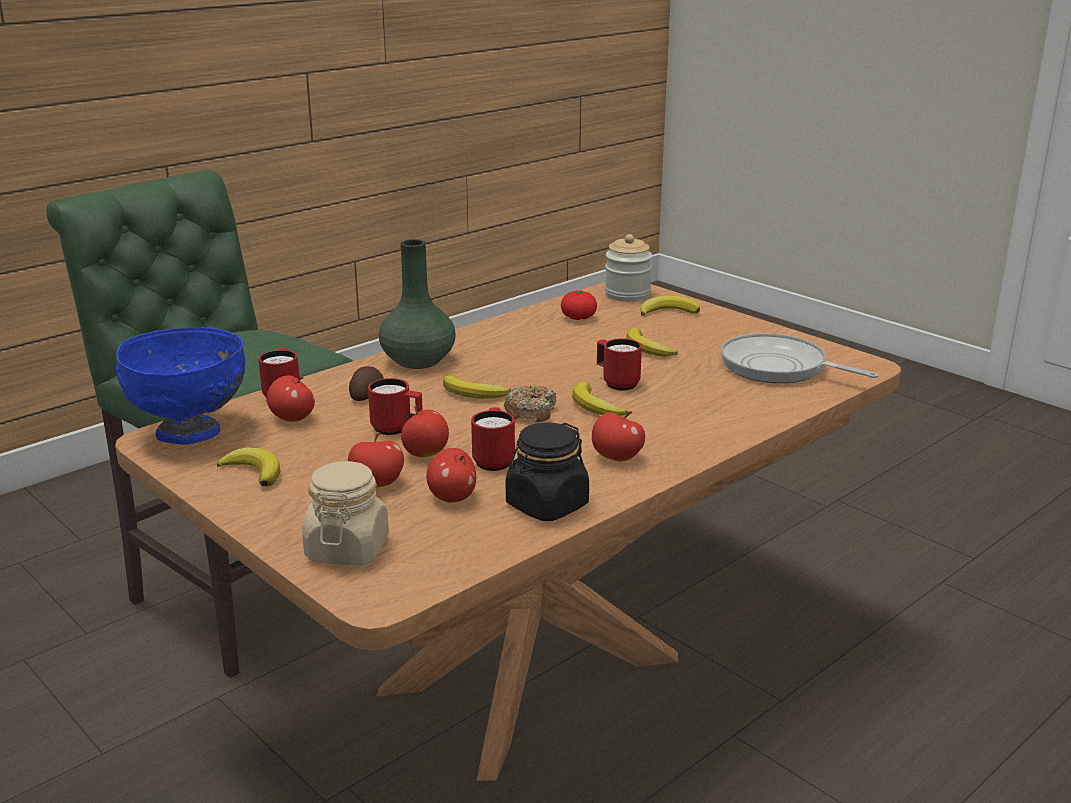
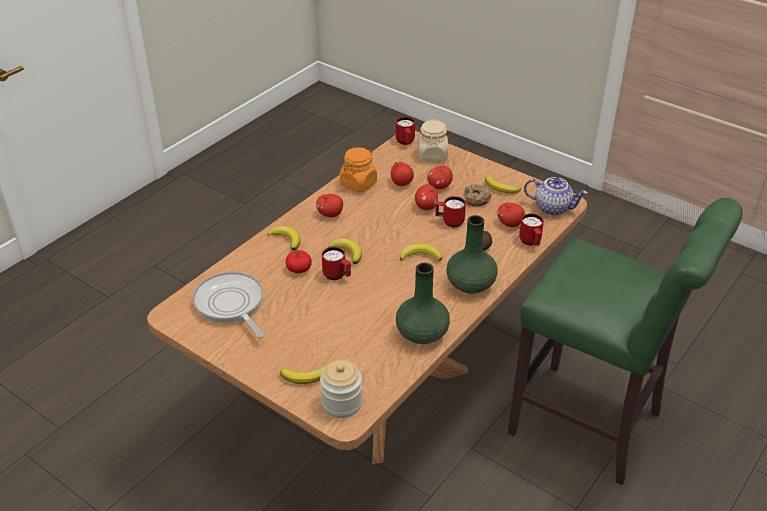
camera: 170 degrees right, 15 degrees up
(191, 433) = (553, 208): blue bowl -> teapot
(494, 460) = (391, 207): red mug -> red mug (405, 142)
(514, 329) = (421, 333): none -> green vase
(531, 412) = (382, 243): donut -> donut (476, 199)
(546, 505) = (358, 183): black jar -> orange jar
(578, 317) = (376, 356): tomato -> tomato (299, 269)
(647, 348) = (320, 318): banana -> banana (286, 239)
(779, 367) = (231, 305): frying pan -> frying pan turned 150 degrees counterclockwise

